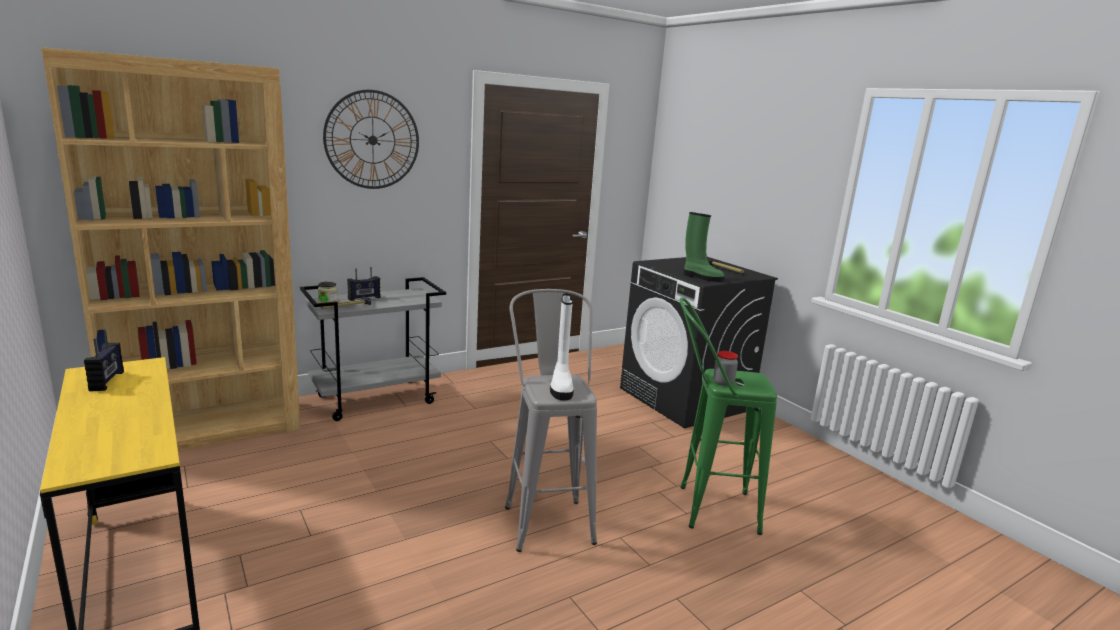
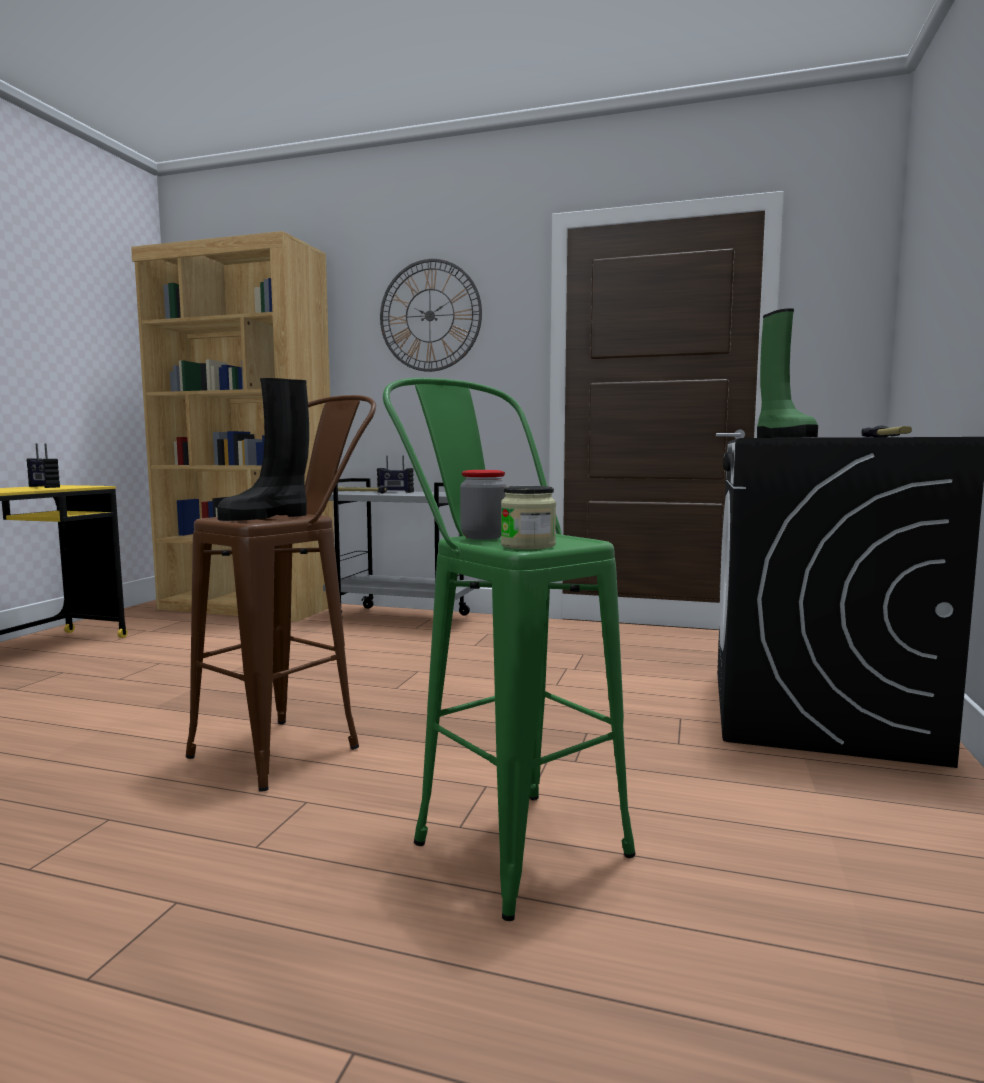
camera: 50 degrees right, 10 degrees down
(107, 381) = (43, 487): radio -> radio turned 90 degrees clockwise
(328, 302) = (357, 491): jar -> jar (528, 545)
(546, 515) = (294, 744): grey stool -> brown stool
(561, 387) = (267, 517): white boot -> black boot

